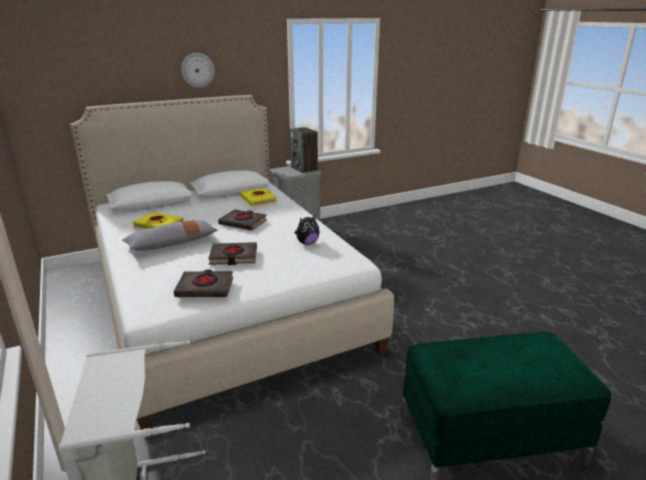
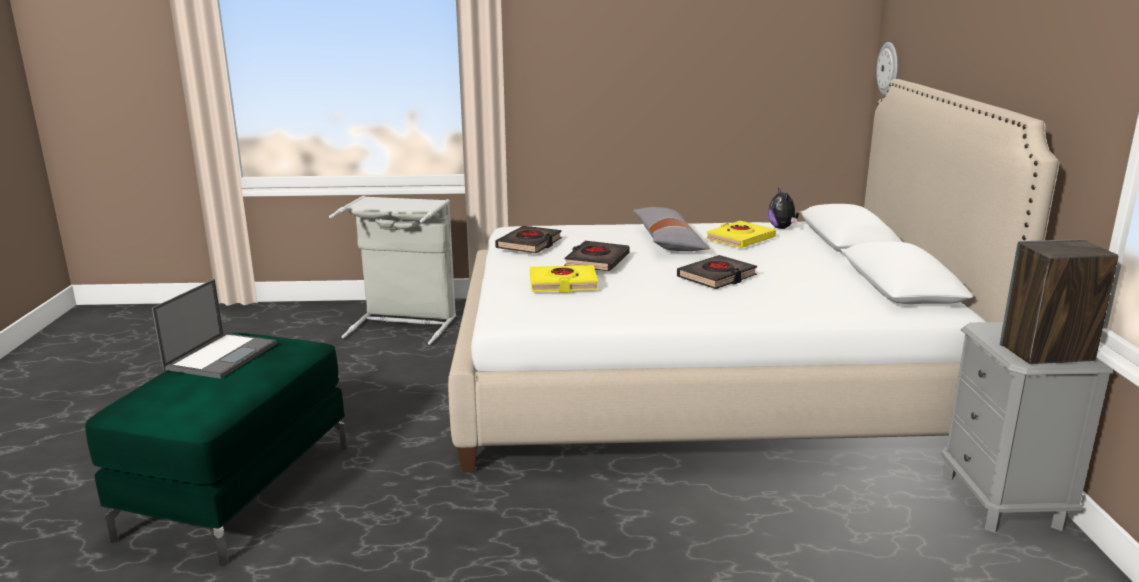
camera: 115 degrees right, 5 degrees down
(197, 70) = (1012, 48): wall clock -> wall clock (888, 68)
(258, 200) = (830, 297): yellow book -> yellow book (563, 284)
(307, 243) = (602, 302): plush toy -> plush toy (782, 228)
(489, 375) = (221, 355): none -> laptop

